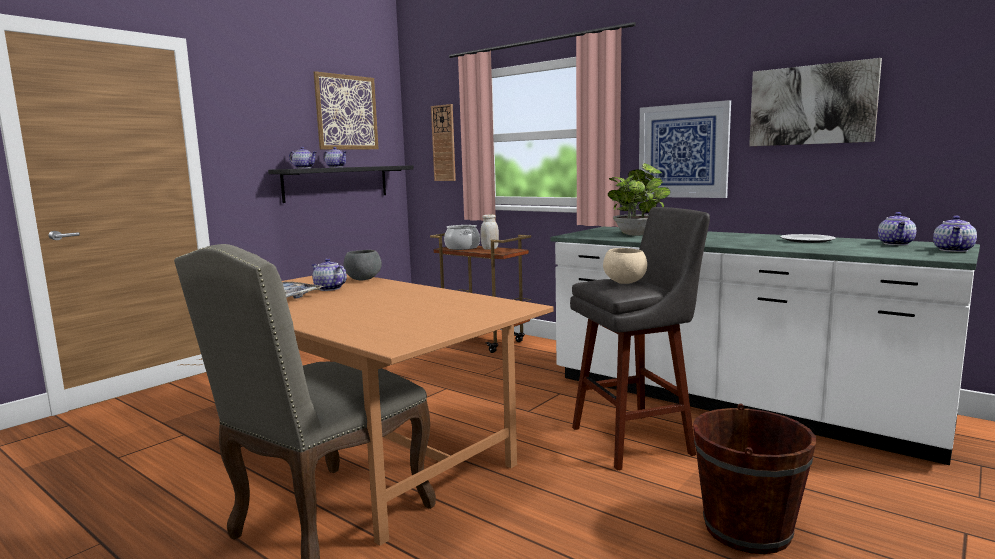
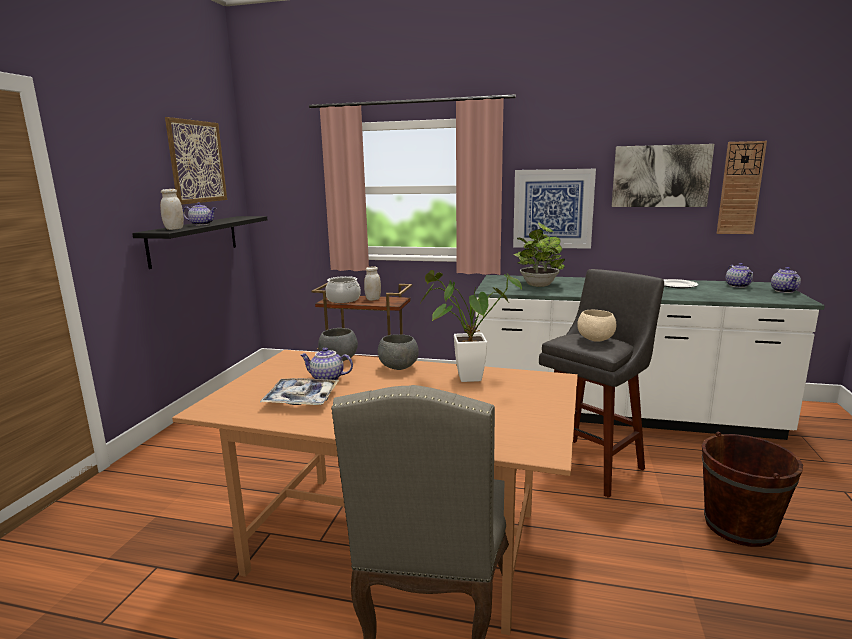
camera: 25 degrees left, 5 degrees up
(304, 168) = (174, 229): teapot -> white jar
(398, 288) = (398, 368): none -> grey bowl
(437, 298) = (463, 378): none -> potted plant
(444, 143) = (298, 193): wall clock -> wall clock (740, 188)

